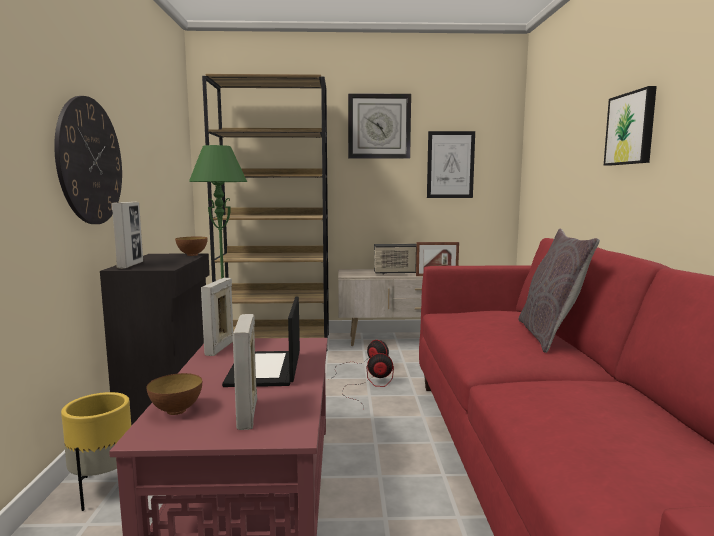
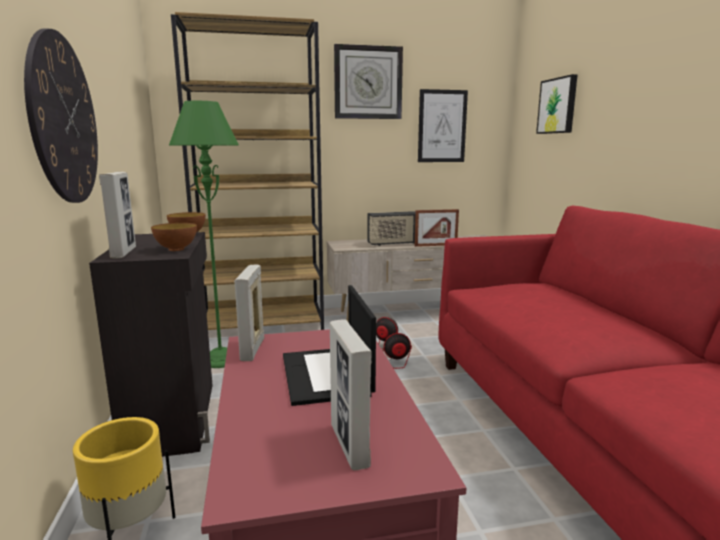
camera: 10 degrees left, 5 degrees up
(176, 410) = (255, 448): bowl -> bowl (176, 249)
(550, 335) = (608, 312): grey pillow -> none
(631, 128) = (675, 89): picture -> picture (558, 106)

